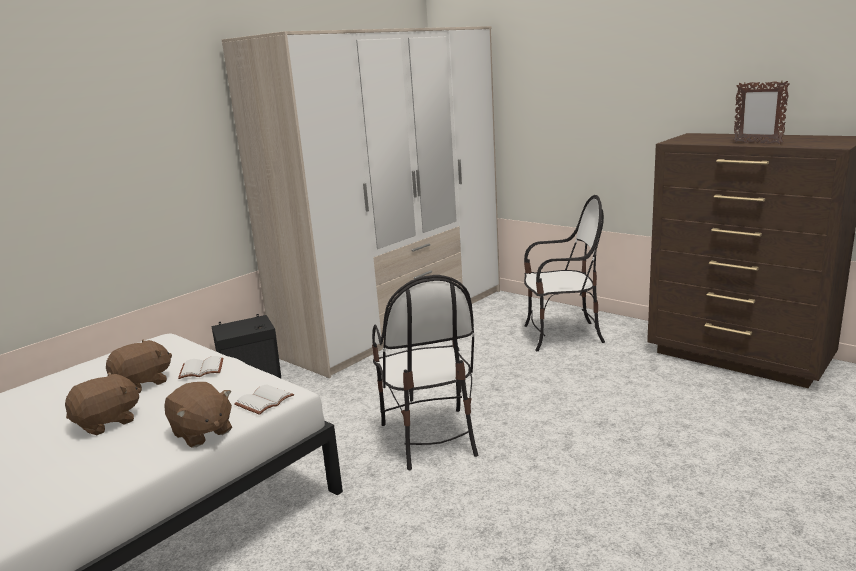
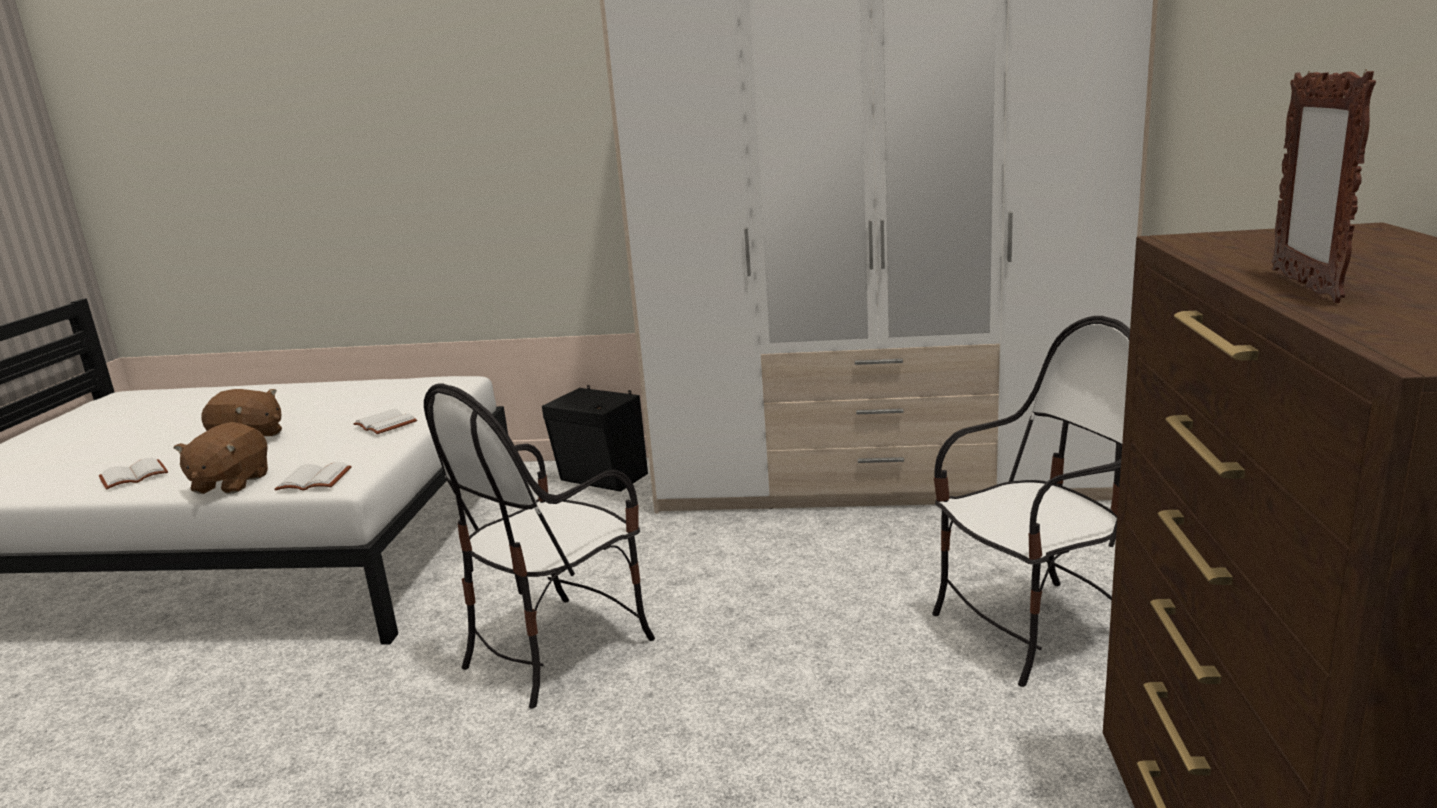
camera: 55 degrees right, 0 degrees up
(87, 476) = (133, 477): none -> white book
(143, 383) = (343, 417): brown plush toy -> none
(562, 335) = (1033, 629): chair -> chair turned 75 degrees counterclockwise

